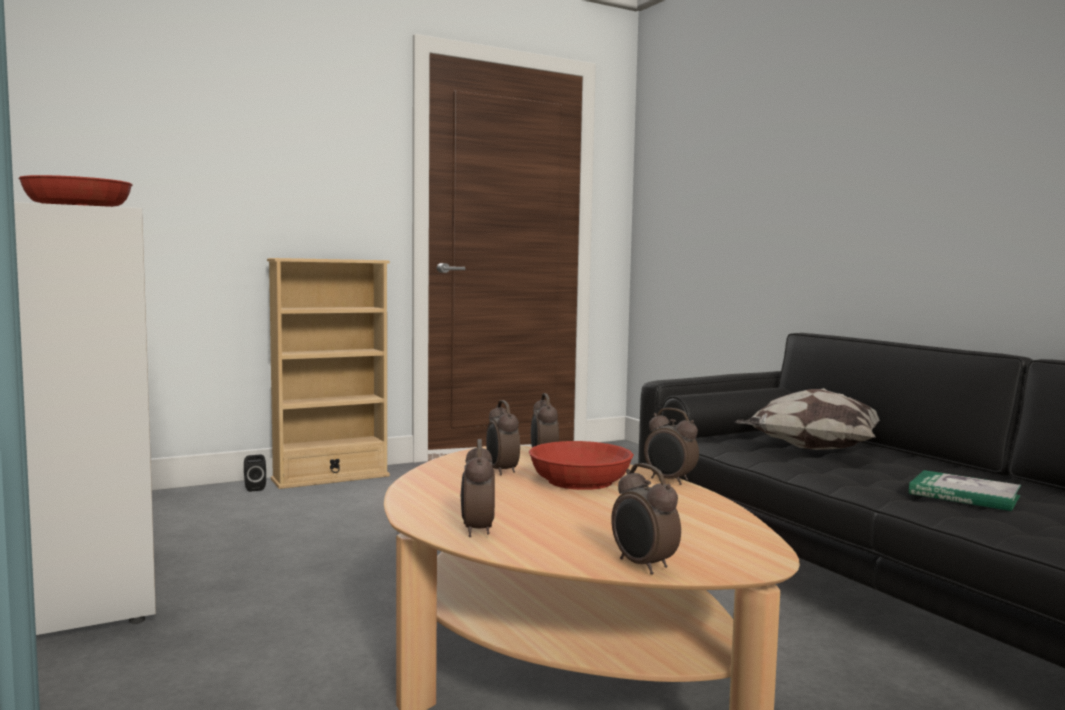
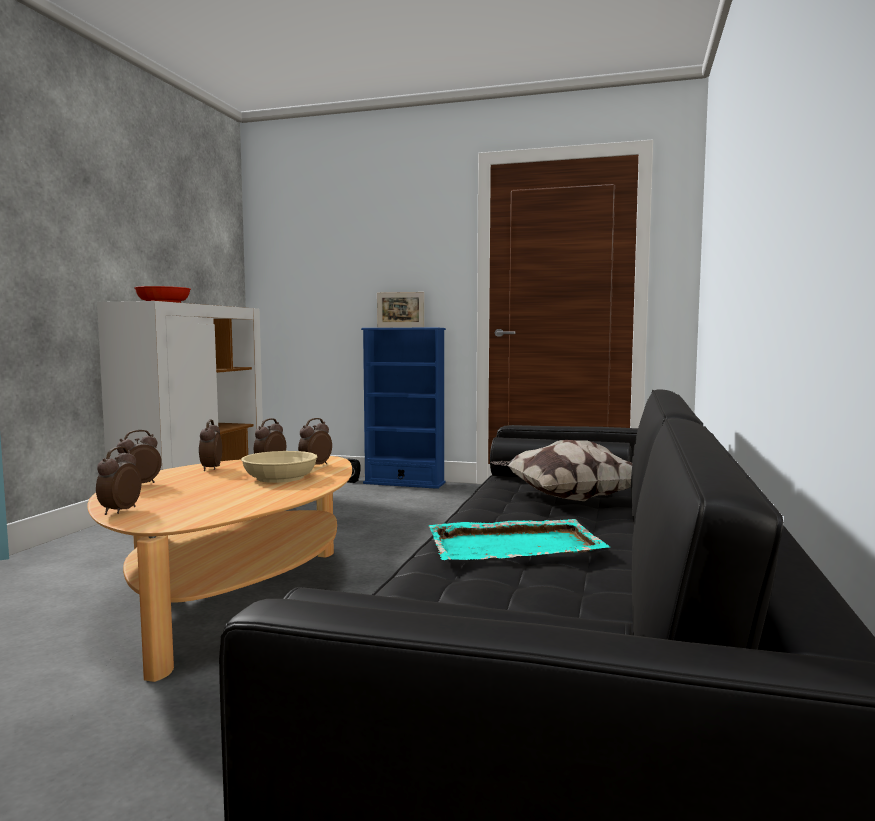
camera: 45 degrees right, 0 degrees up
(317, 258) = (400, 327): none -> picture frame
(330, 478) = (404, 483): beige bookcase -> blue bookcase
(580, 481) = (280, 477): red bowl -> beige bowl
(669, 481) = (321, 487): alarm clock -> alarm clock (210, 469)
(964, 495) = (516, 545): book -> turquoise tray

